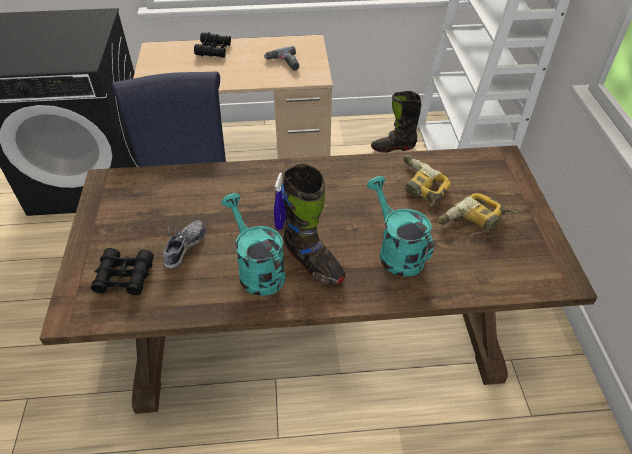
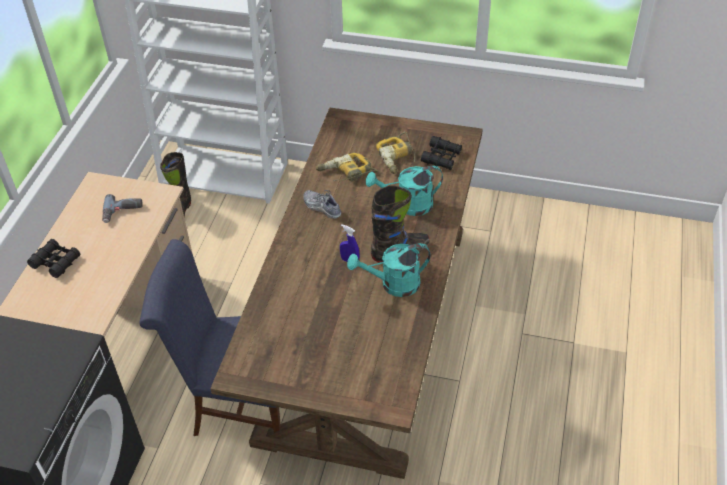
camera: 70 degrees left, 0 degrees up
(125, 277) = (367, 368): black binoculars -> black binoculars (441, 157)
(185, 247) = (351, 325): shoe -> shoe (322, 207)

